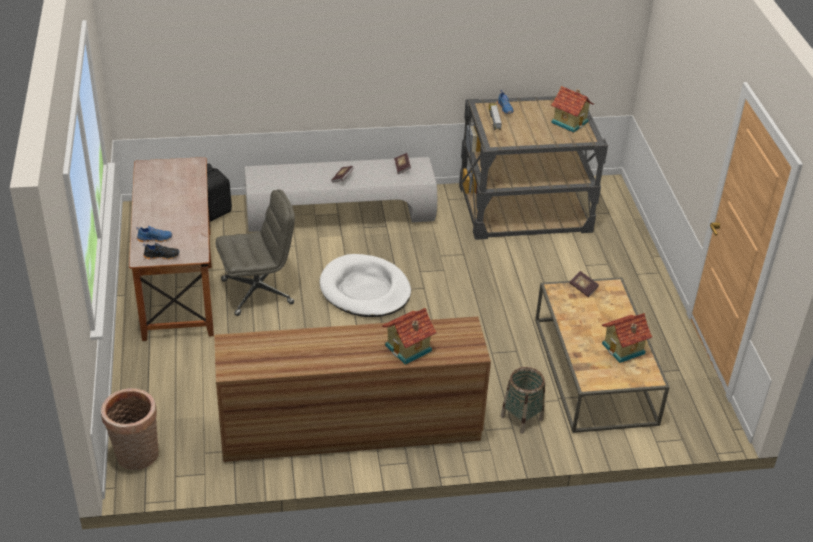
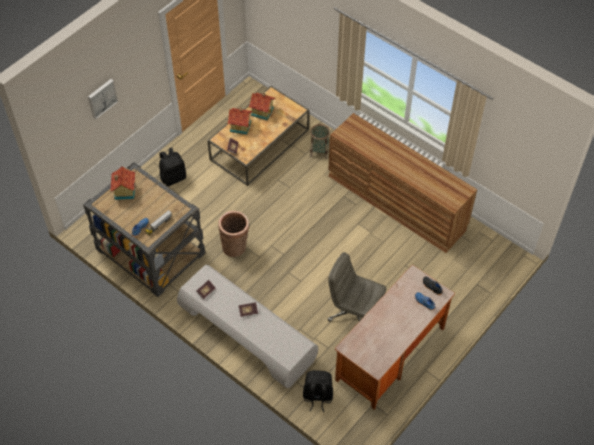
camera: 130 degrees left, 15 degrees up
(136, 457) = (502, 263): basket -> basket (235, 246)
(365, 290) = (300, 268): white dog bed -> none
(409, 349) = (378, 142): toy house -> toy house (240, 126)
(616, 274) = (173, 177): none -> black backpack
(683, 78) = (102, 98): none -> picture

